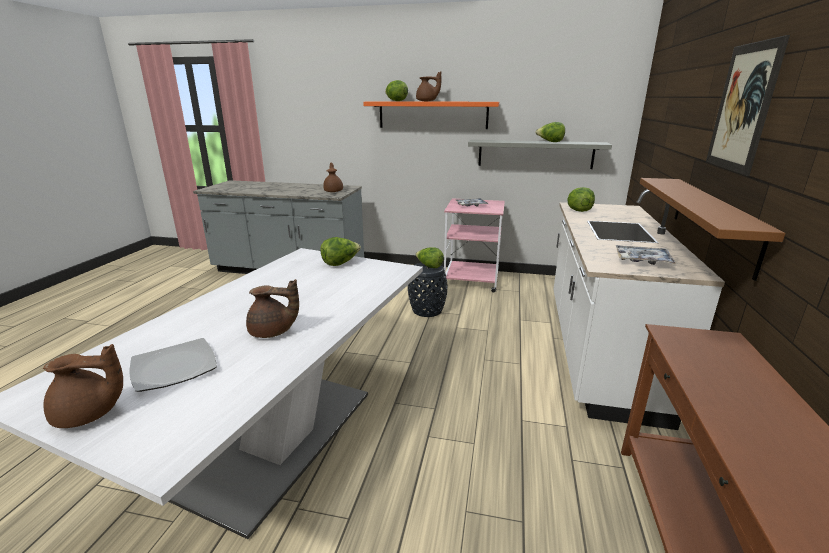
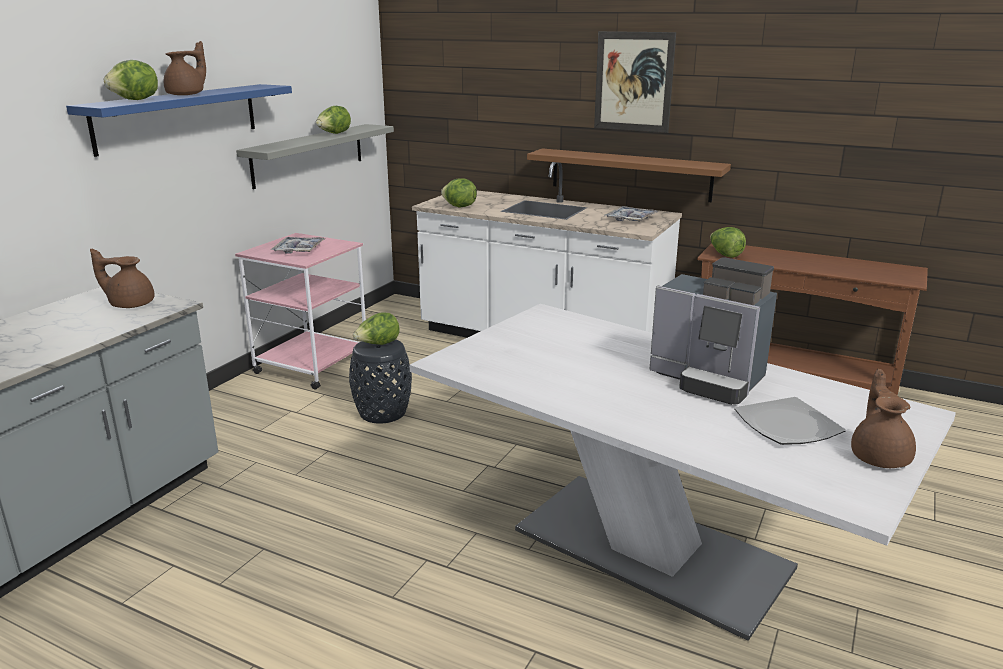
camera: 75 degrees left, 0 degrees up
(273, 332) = (708, 380): brown teapot -> coffee machine
(340, 263) = (504, 341): lettuce -> lettuce (725, 255)
(433, 115) = (178, 117): orange shelf -> blue shelf

